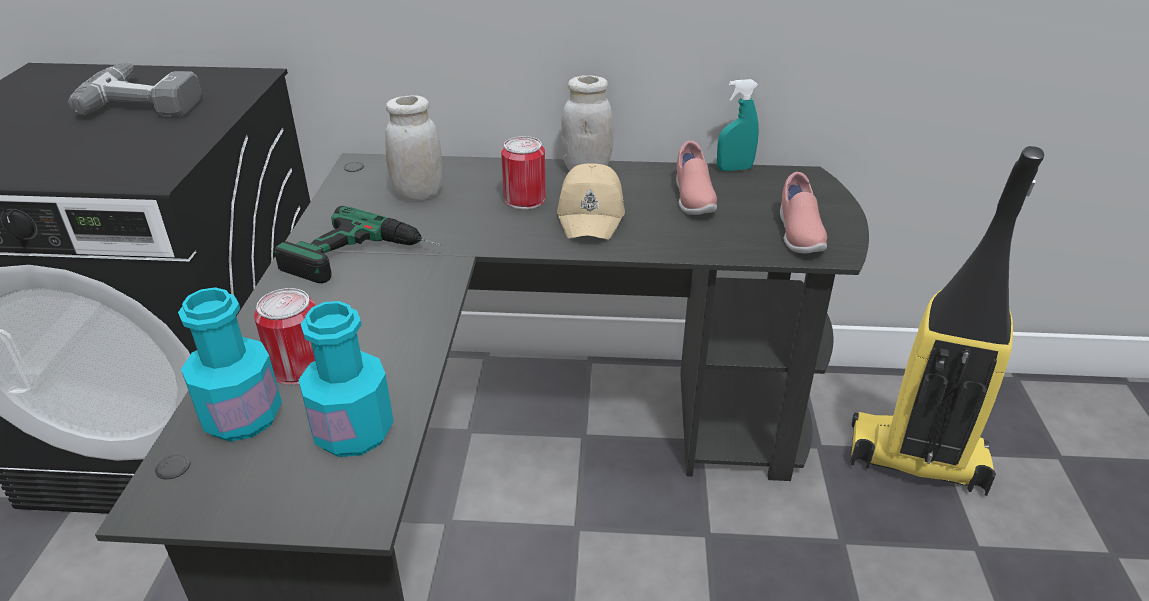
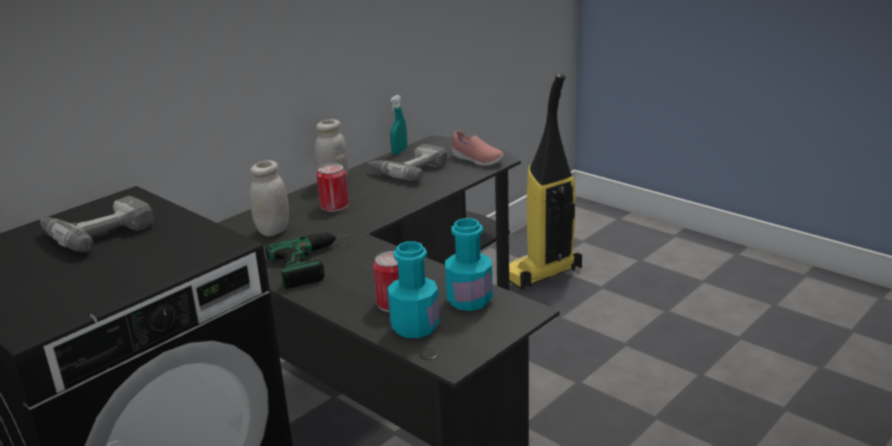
camera: 50 degrees left, 10 degrees down
(592, 215) = (380, 195): beige cap -> none
(692, 198) = (408, 169): pink shoe -> power drill

